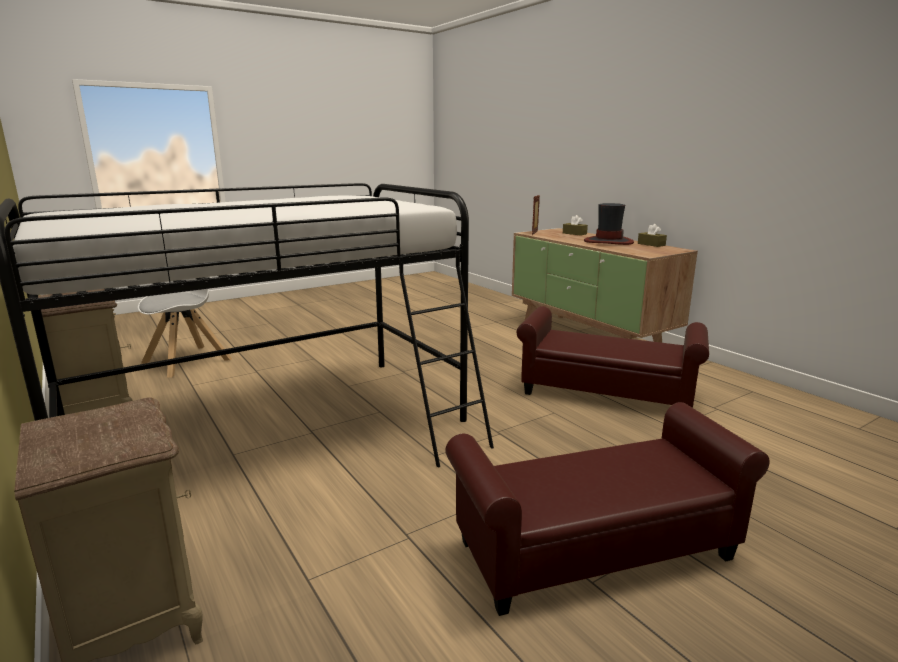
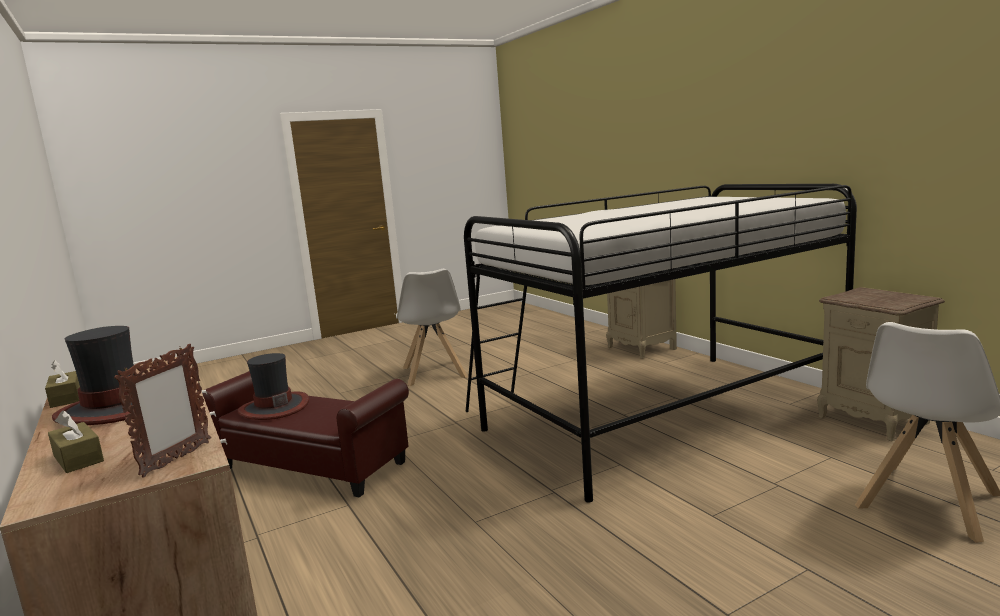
camera: 175 degrees left, 5 degrees down
(594, 550) = (434, 373): brown ottoman -> chair
(644, 348) = (274, 407): none -> hat

